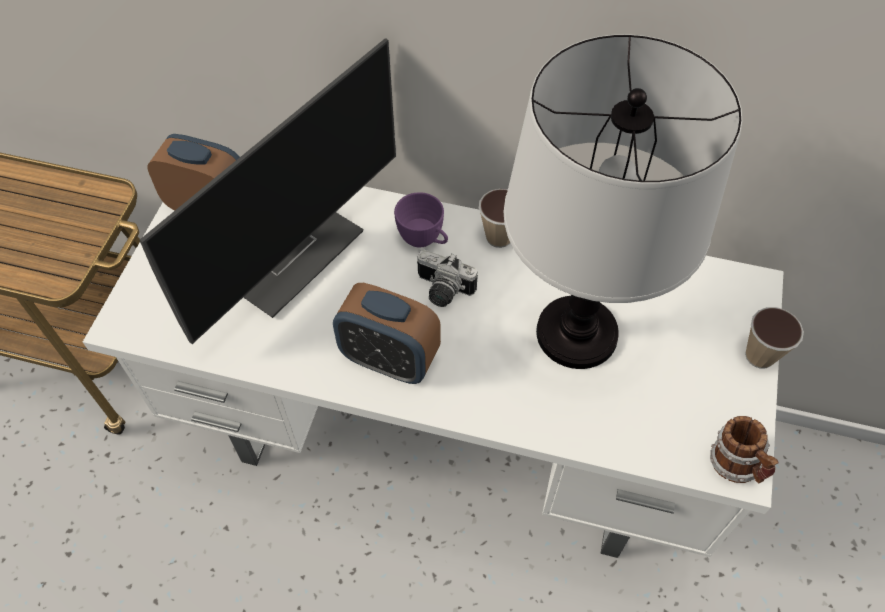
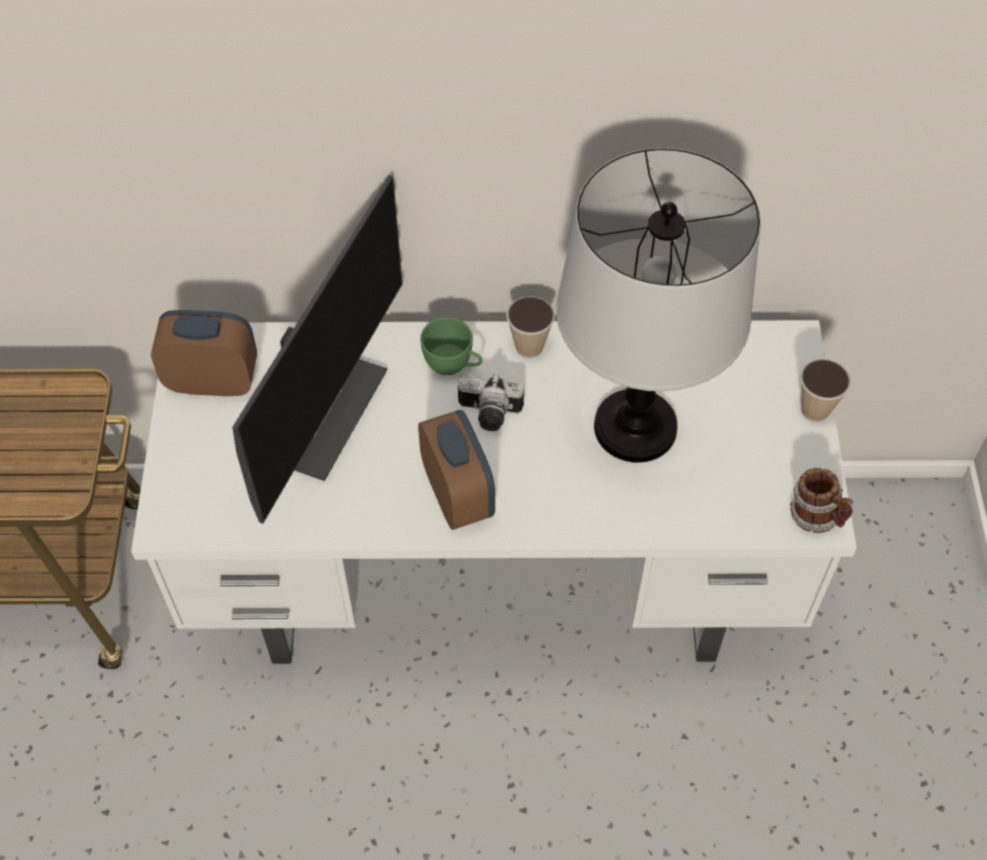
camera: 15 degrees left, 0 degrees up
(389, 359) = (458, 495): alarm clock -> alarm clock turned 120 degrees counterclockwise
(424, 240) = (453, 366): purple cup -> green cup

